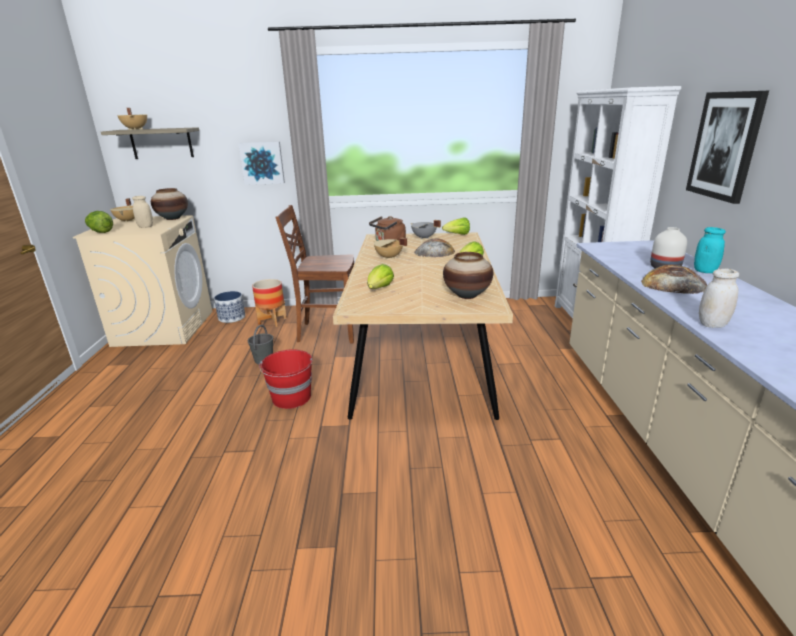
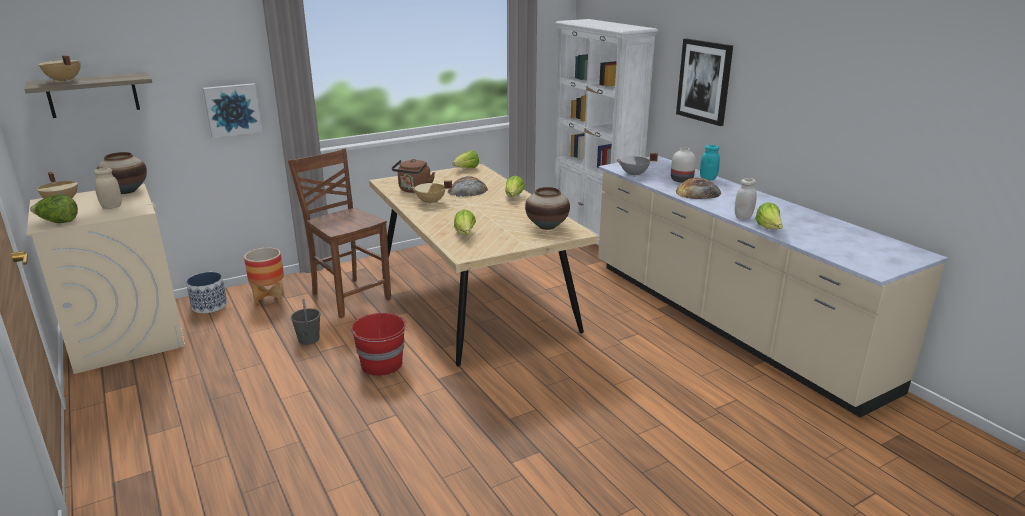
camera: 30 degrees left, 0 degrees up
(327, 332) = (349, 296): brown chair -> brown chair turned 75 degrees clockwise
(424, 238) = (437, 176): grey cooking pot -> grey cooking pot (634, 175)
(742, 348) = (769, 229): none -> lettuce

